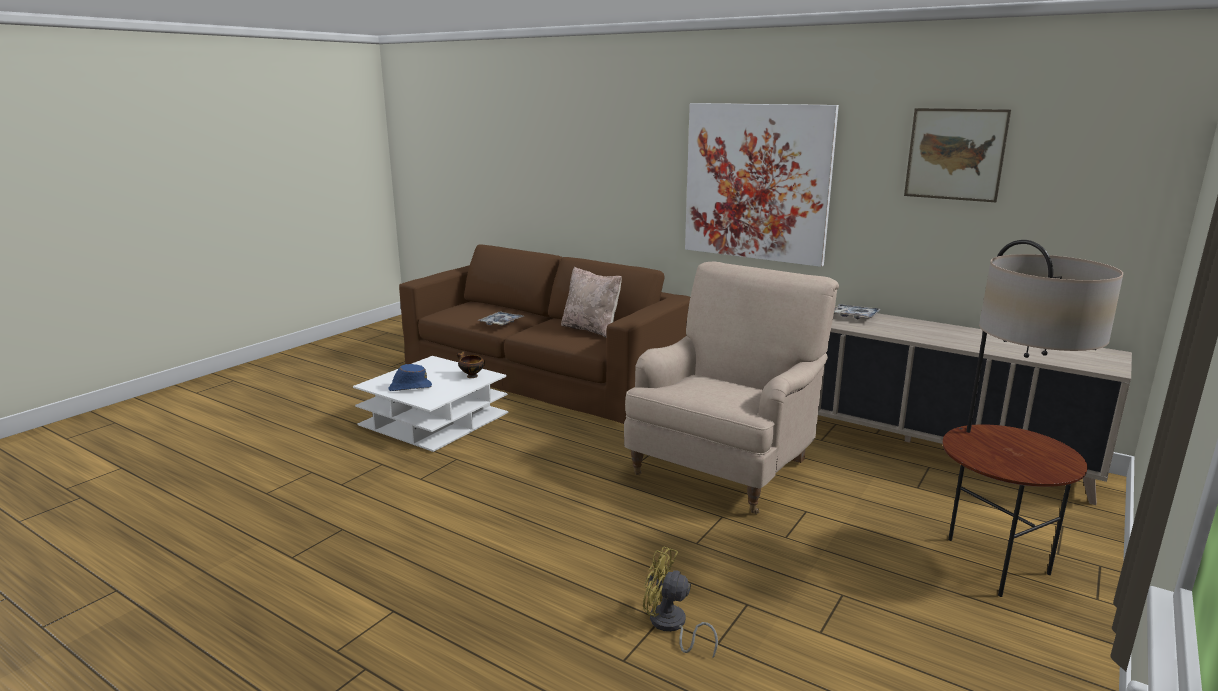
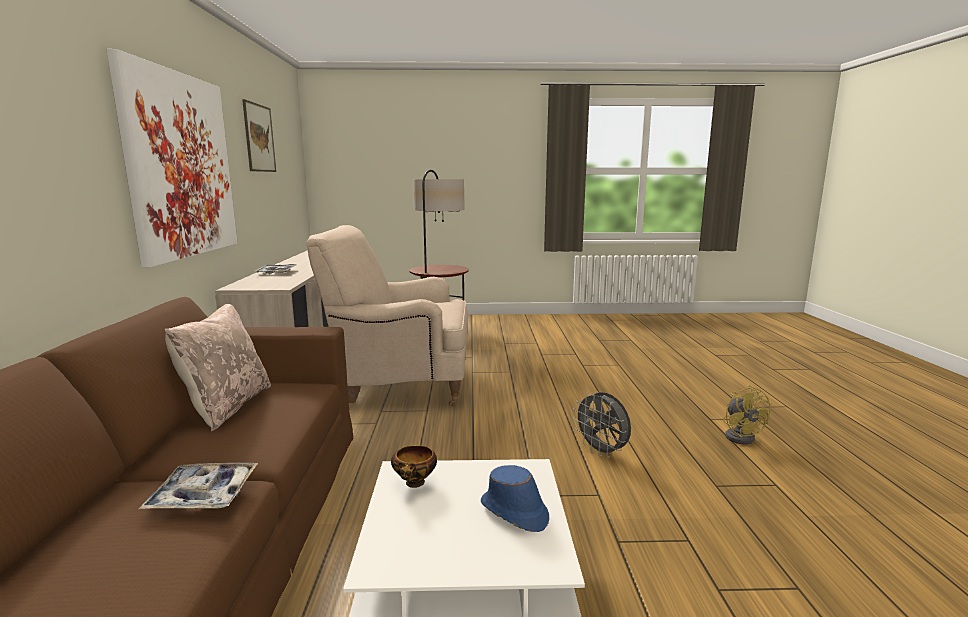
camera: 125 degrees left, 5 degrees down
(456, 507) = (602, 452): none -> grey fan
(671, 626) = (582, 362): yellow fan -> yellow fan (740, 436)

